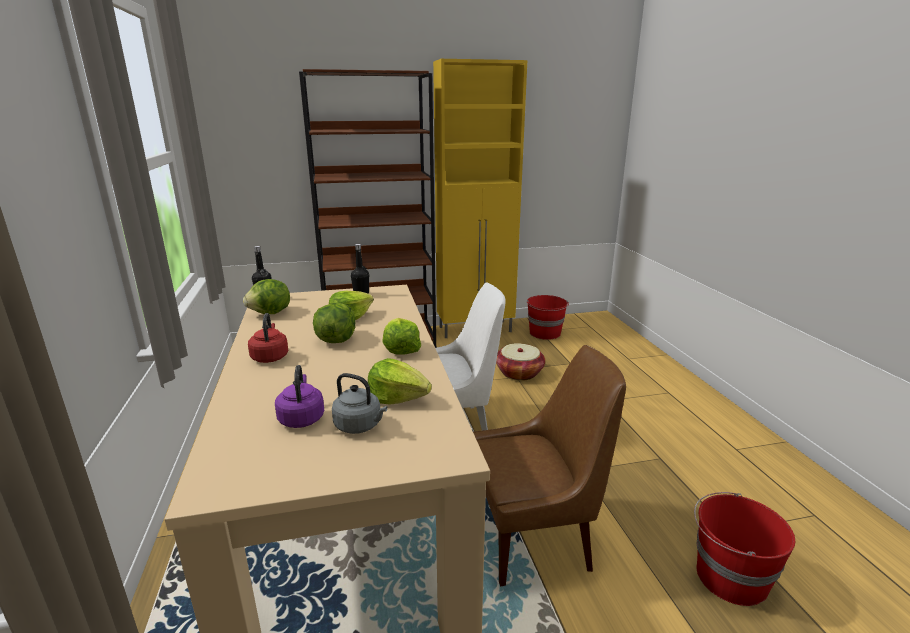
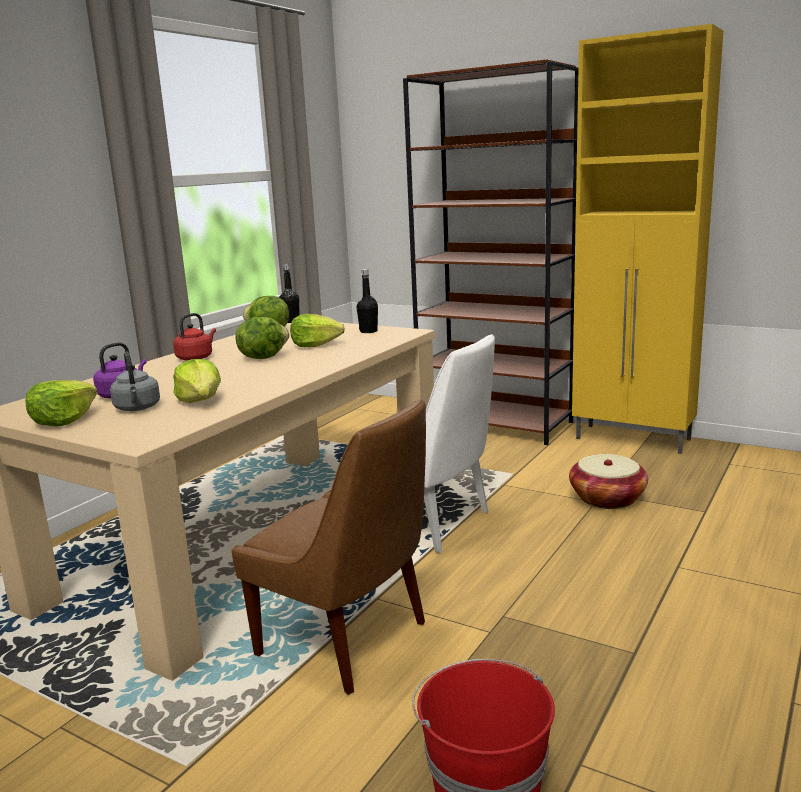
camera: 45 degrees right, 5 degrees down
(401, 349) = (289, 373): lettuce -> lettuce (63, 420)
(545, 333) = (732, 468): red bucket -> none

